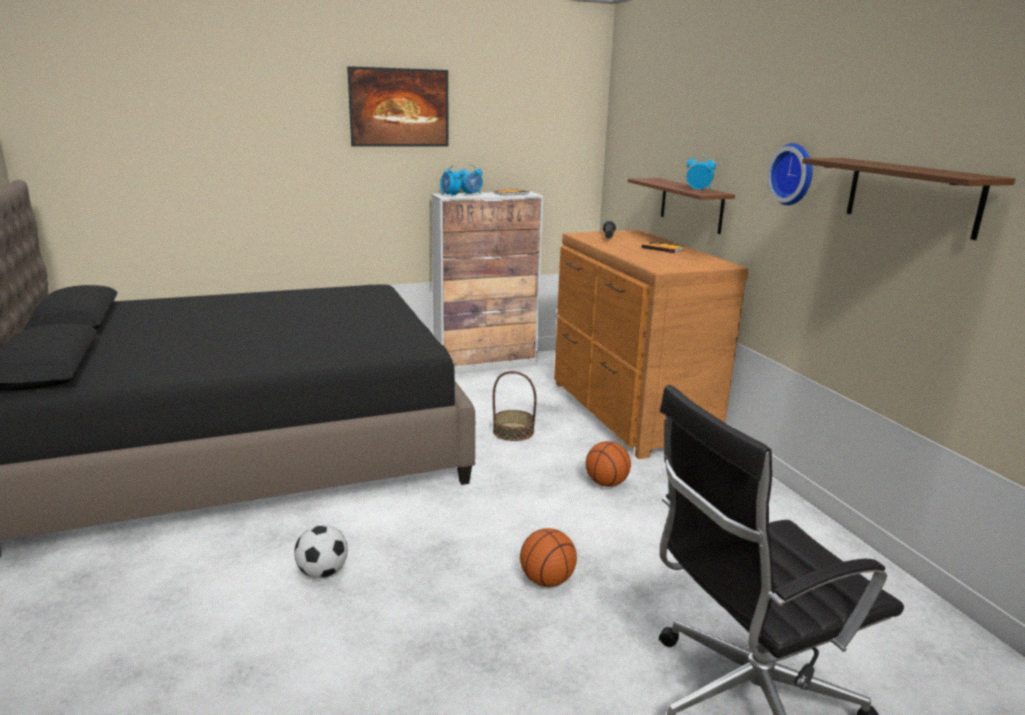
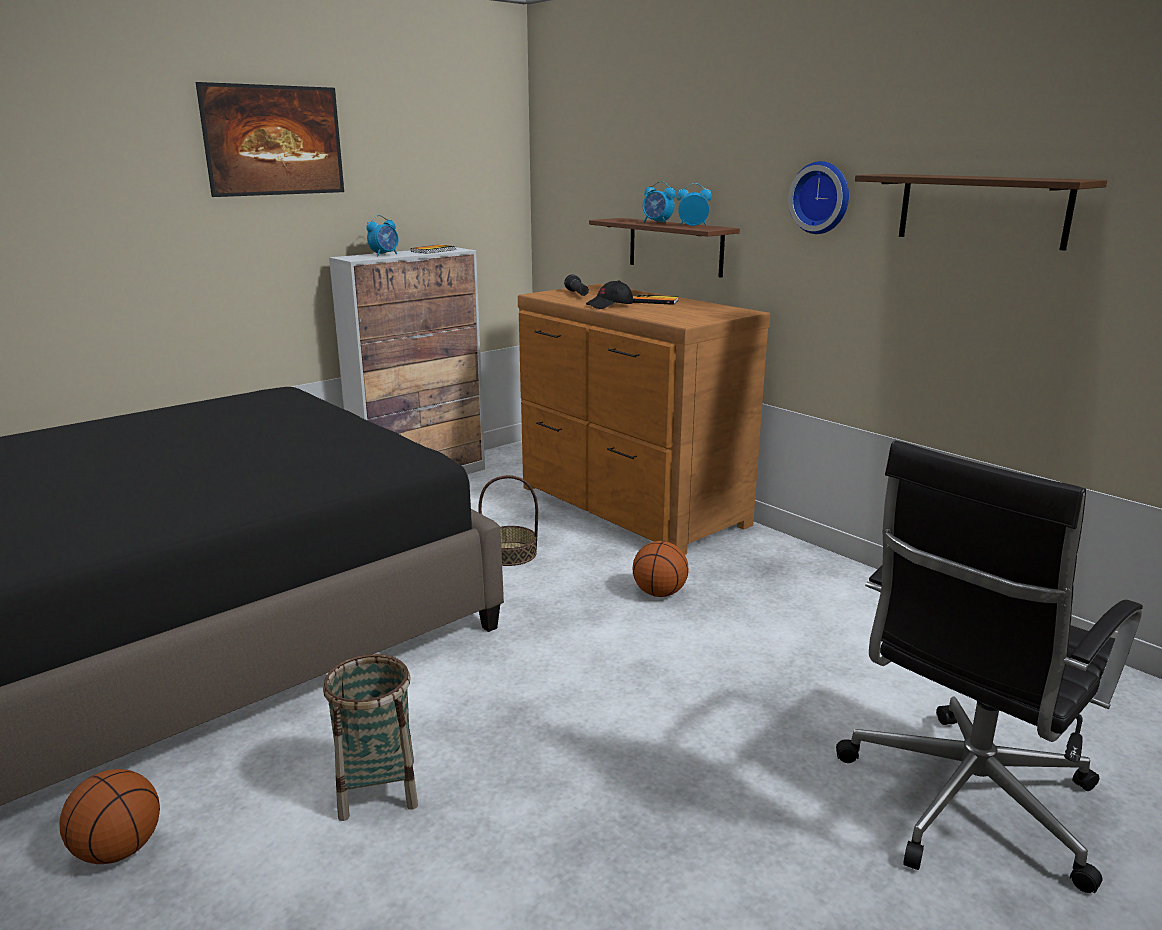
camera: 20 degrees left, 0 degrees up
(323, 572) = (378, 789): football -> basket
(450, 196) = (359, 258): alarm clock -> alarm clock (657, 222)
(547, 580) = (669, 723): basketball -> basketball (119, 850)
(621, 249) = (610, 306): none -> black cap

